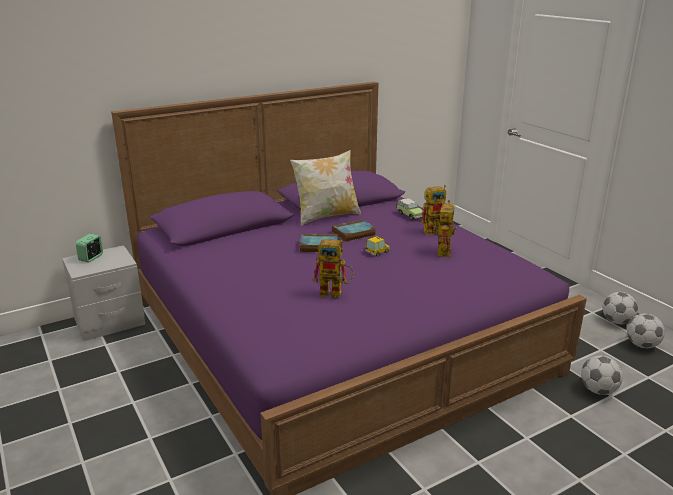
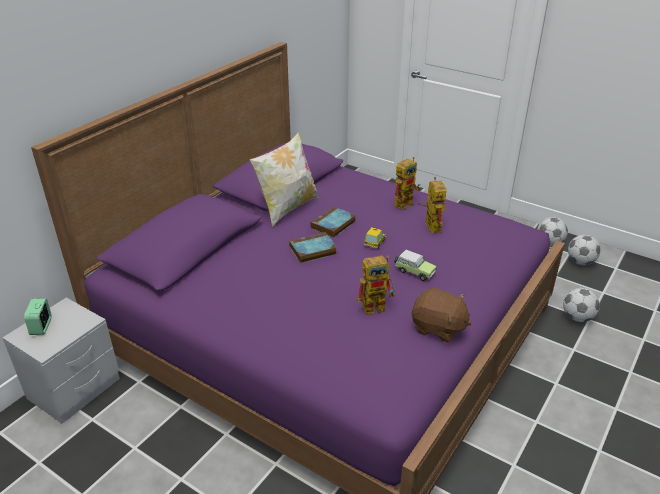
camera: 25 degrees left, 10 degrees up
(375, 321) = (438, 328): none -> brown plush toy
(409, 215) = (366, 188): toy car -> toy car (414, 272)

